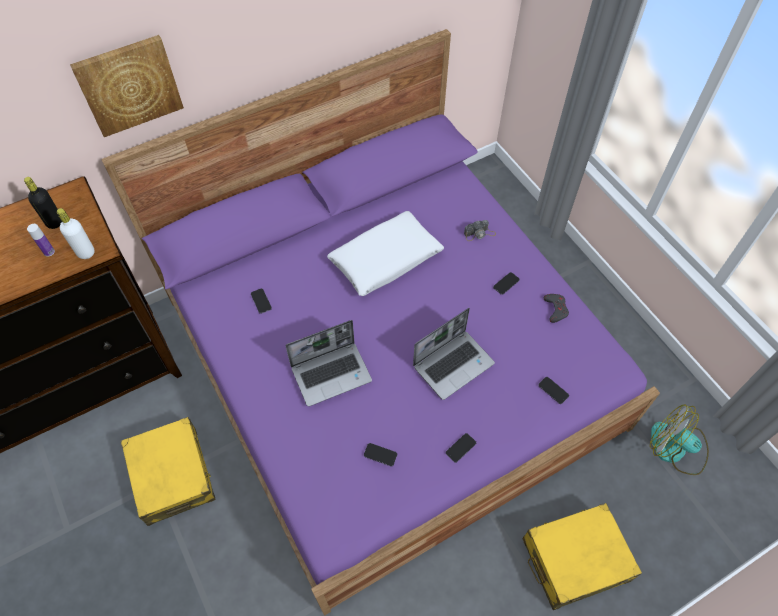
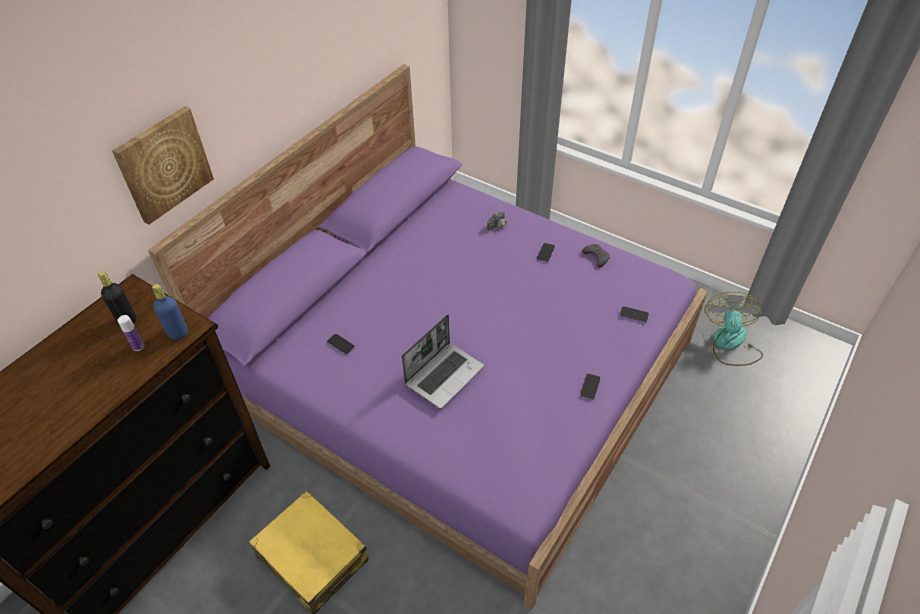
camera: 25 degrees left, 10 degrees down
(85, 252) = (178, 333): white bottle -> blue bottle
(380, 455) = (528, 419): phone -> none
(385, 260) = (433, 272): white pillow -> none
(453, 364) = (542, 327): laptop -> none
(575, 560) = (709, 460): yellow suitcase -> none
(675, 449) = (730, 344): fan -> fan turned 90 degrees clockwise

